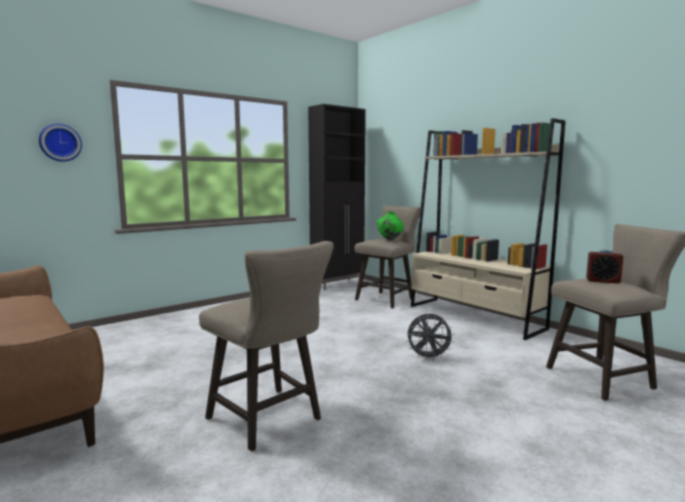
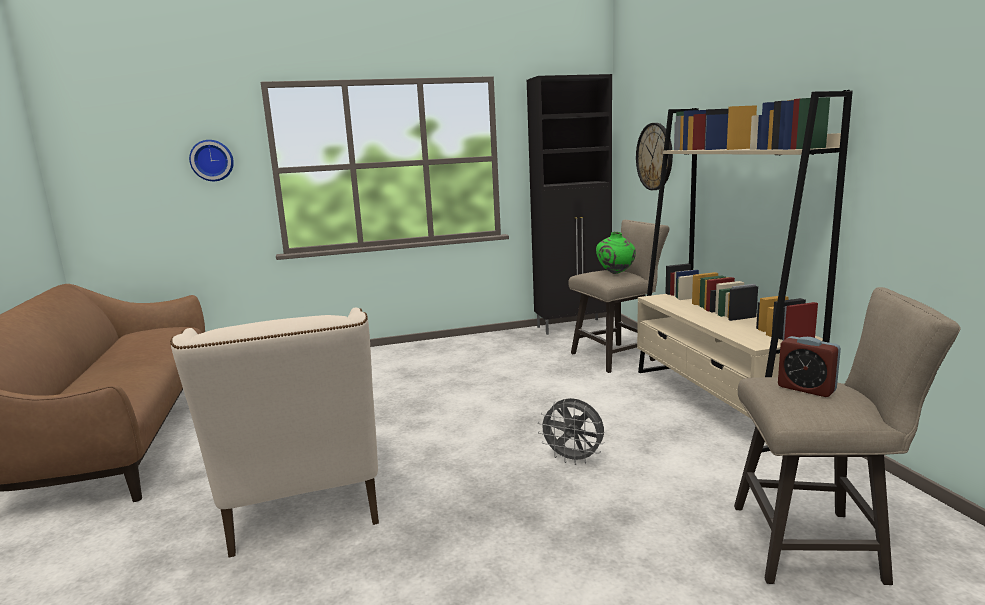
camera: 25 degrees right, 5 degrees up
(269, 421) = (304, 511): beige stool -> beige armchair
(399, 164) = (655, 156): none -> wall clock

